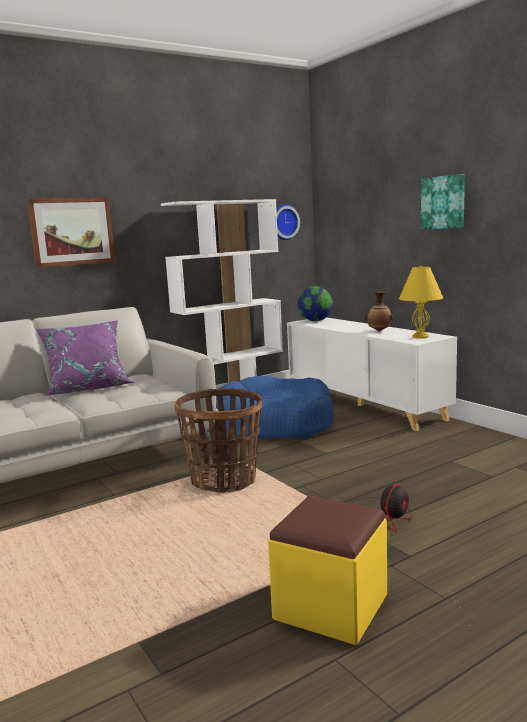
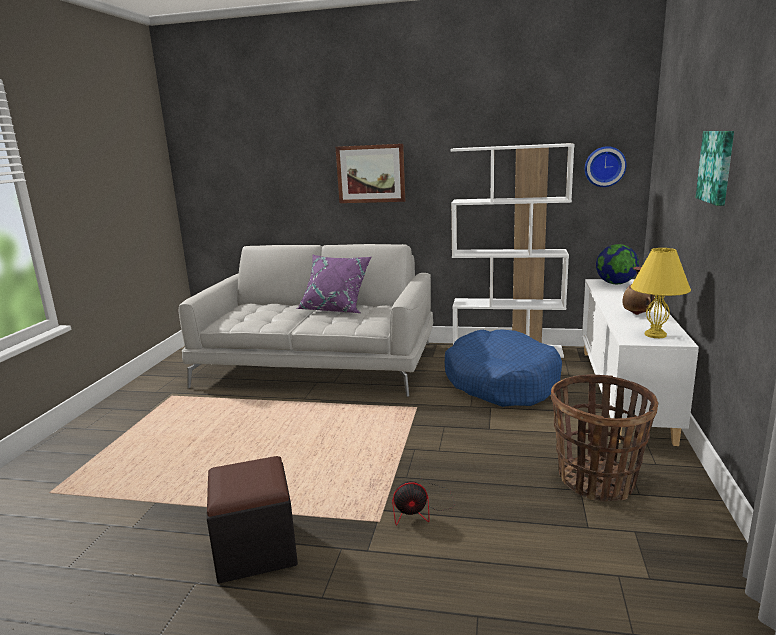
camera: 45 degrees right, 5 degrees up
(224, 480) = (376, 418): basket -> basket (597, 481)
(331, 607) = (256, 549): yellow ottoman -> black ottoman

